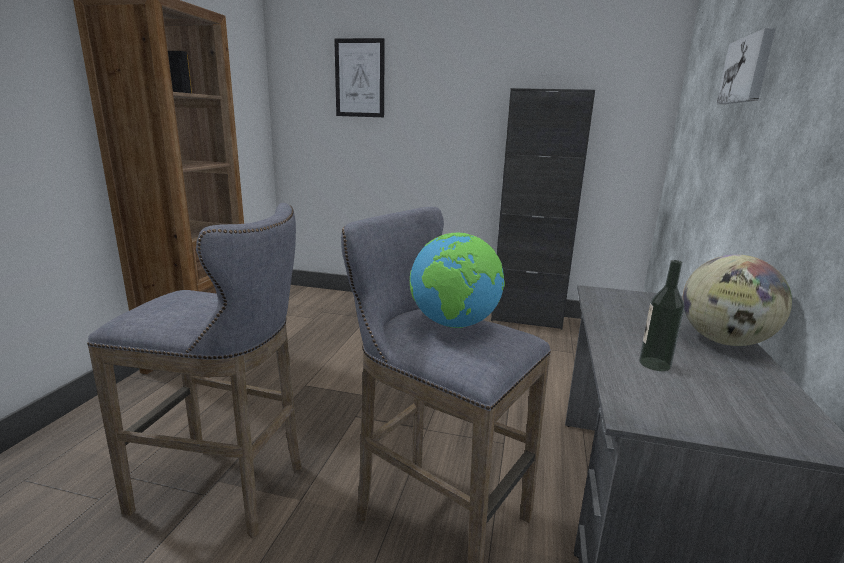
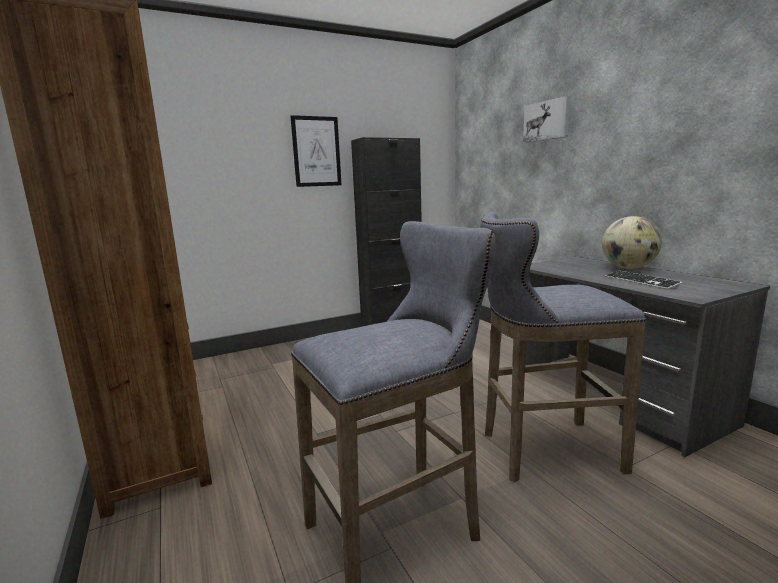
camera: 40 degrees left, 5 degrees down
(359, 78) = (202, 129): picture -> picture (316, 151)
(454, 324) = (557, 288): globe -> none
(654, 364) = (640, 281): bottle -> keyboard

